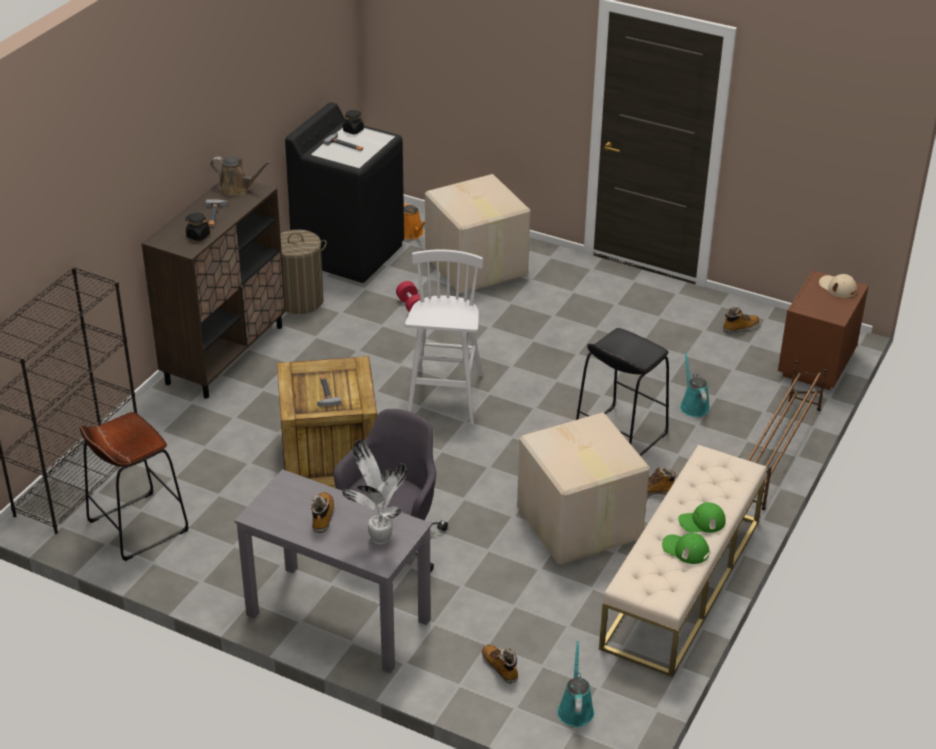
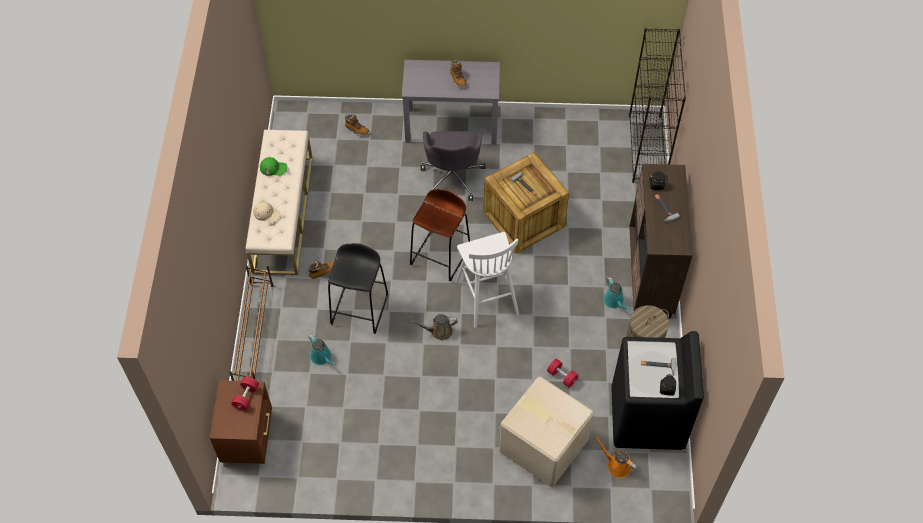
camera: 155 degrees right, 20 degrees up
(137, 526) = (592, 136): brown stool -> brown stool (440, 256)
(237, 188) = (673, 242): brown watering can -> brown watering can (439, 331)
(379, 537) = (422, 78): potted plant -> none
(575, 709) = (310, 123): turquoise watering can -> turquoise watering can (614, 301)
(578, 524) = (356, 230): cardboard box -> none
(701, 522) = (270, 189): green cap -> none
(740, 328) = (314, 457): boot -> none
(813, 303) = (246, 397): none -> red dumbbell
(837, 287) = (232, 424): beige cap -> beige cap (267, 213)

